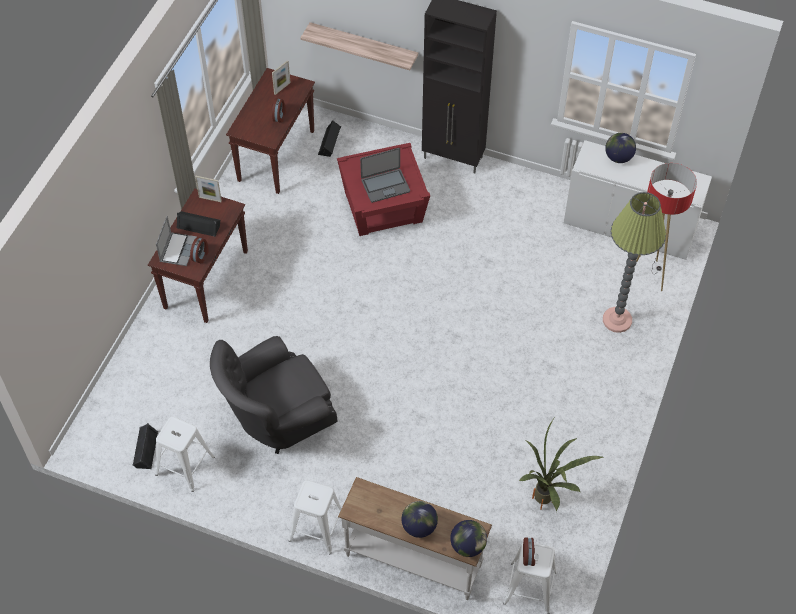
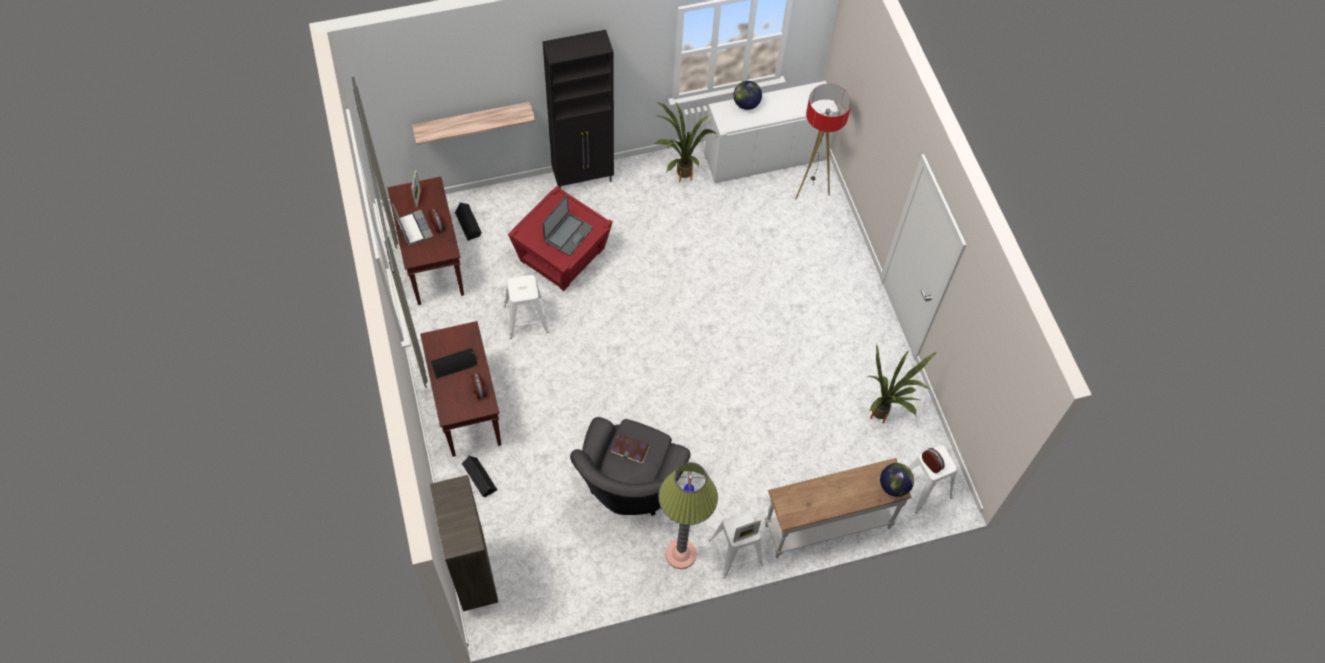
camera: 40 degrees left, 5 degrees up
(100, 408) = (474, 577): none -> brown bookcase
(145, 449) = (543, 586): black speaker -> black speaker (479, 478)
(177, 249) = (455, 396): laptop -> laptop (413, 228)
(184, 466) = (588, 576): white stool -> white stool (526, 319)
(210, 199) = (443, 335): picture frame -> picture frame (745, 537)
(285, 379) = (630, 449): none -> book
(419, 527) = (847, 496): globe -> none
(537, 200) = (678, 175): none -> potted plant
(617, 320) = (816, 238): floor lamp -> floor lamp (681, 554)

